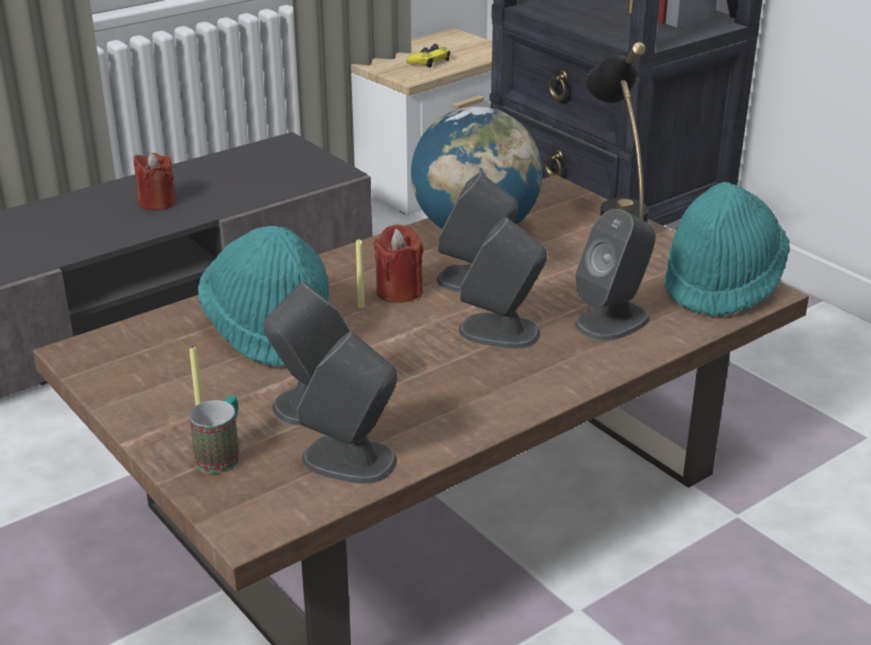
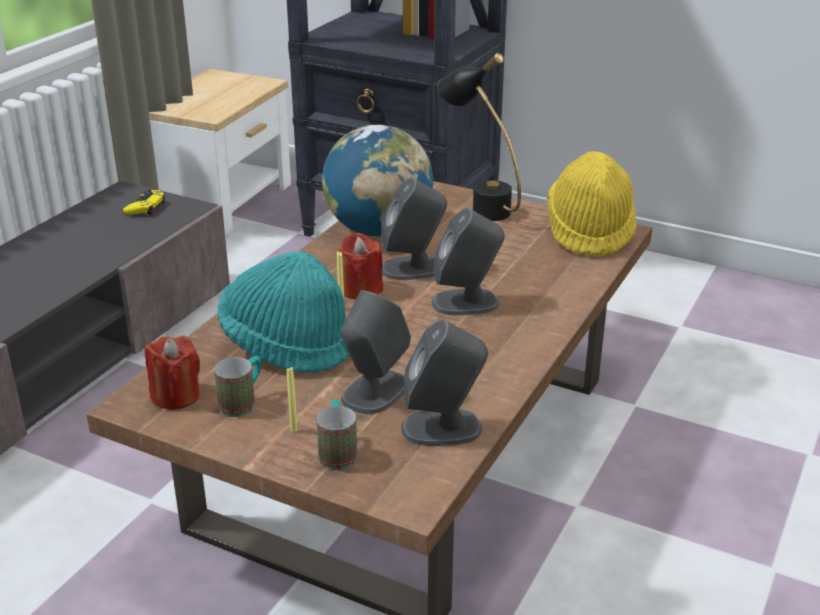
camera: 25 degrees left, 0 degrees up
(157, 203) = (47, 265): red candle -> red candle (176, 396)
(178, 378) = (243, 402): none -> mug
(429, 61) = (215, 99): yellow game controller -> yellow game controller (145, 207)
(613, 321) = (539, 275): grey speaker -> none
(721, 284) = (589, 232): turquoise hat -> yellow hat

